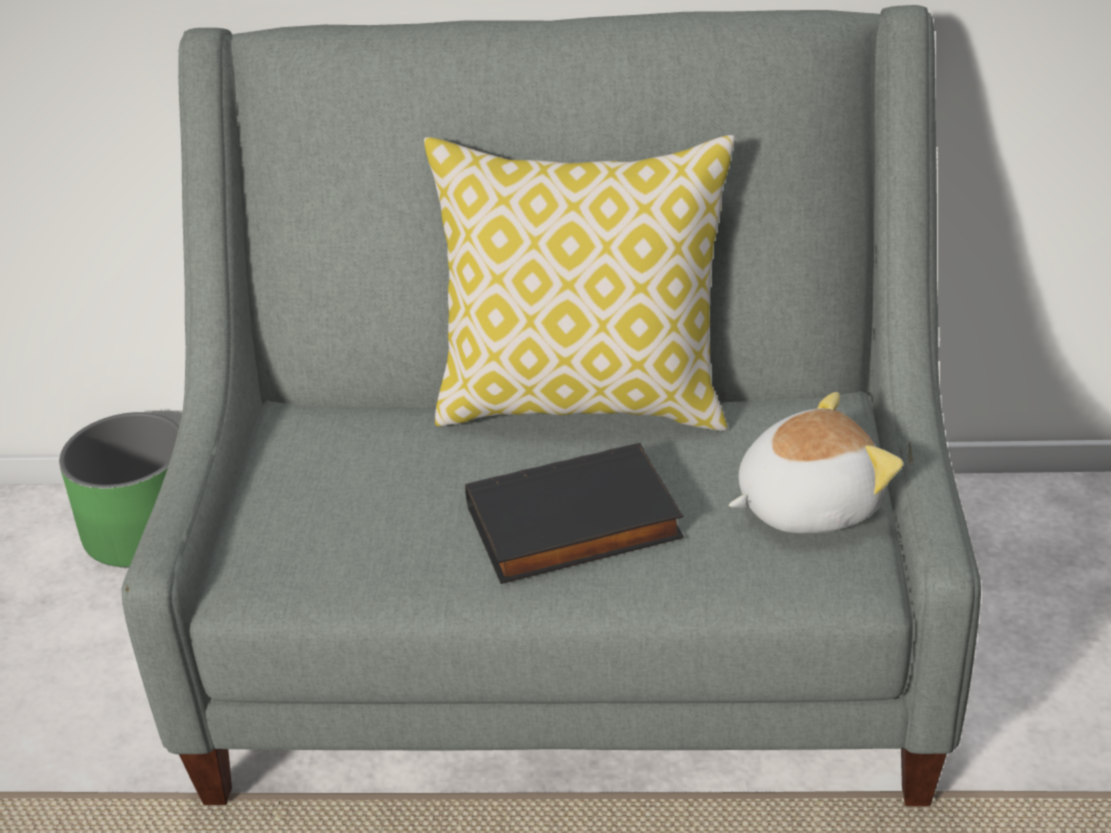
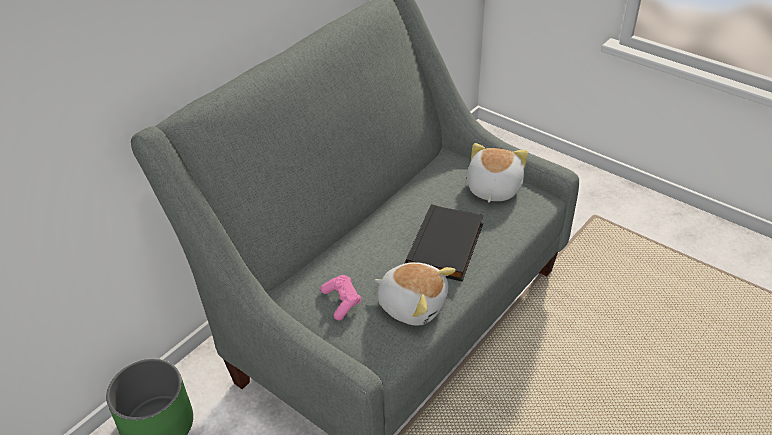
camera: 55 degrees left, 5 degrees up
(325, 480) = (342, 302): none -> pink game controller
(390, 555) = (412, 304): none -> plush toy
(585, 400) = (373, 208): pillow -> none

